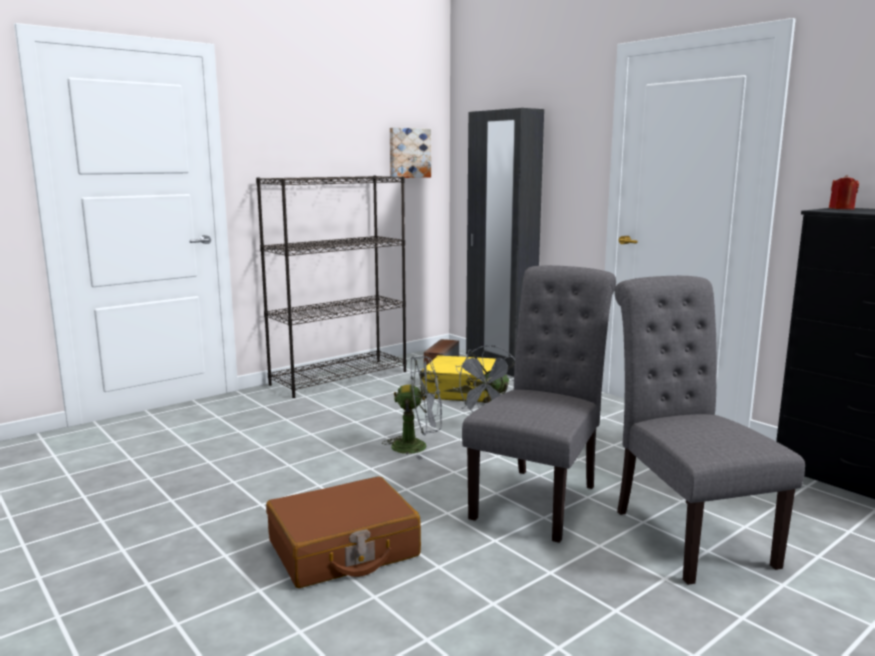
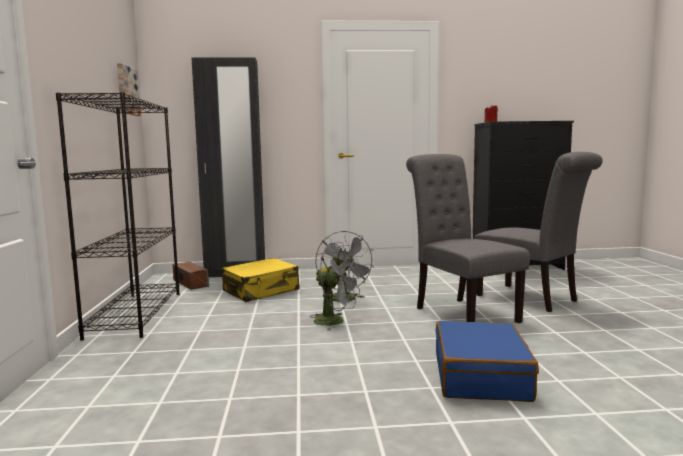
camera: 55 degrees left, 5 degrees down
(343, 549) = (481, 376): brown suitcase -> blue suitcase
(417, 447) = (336, 321): grey fan -> grey fan turned 75 degrees clockwise
(685, 532) = (532, 299): grey chair -> grey chair turned 150 degrees counterclockwise

